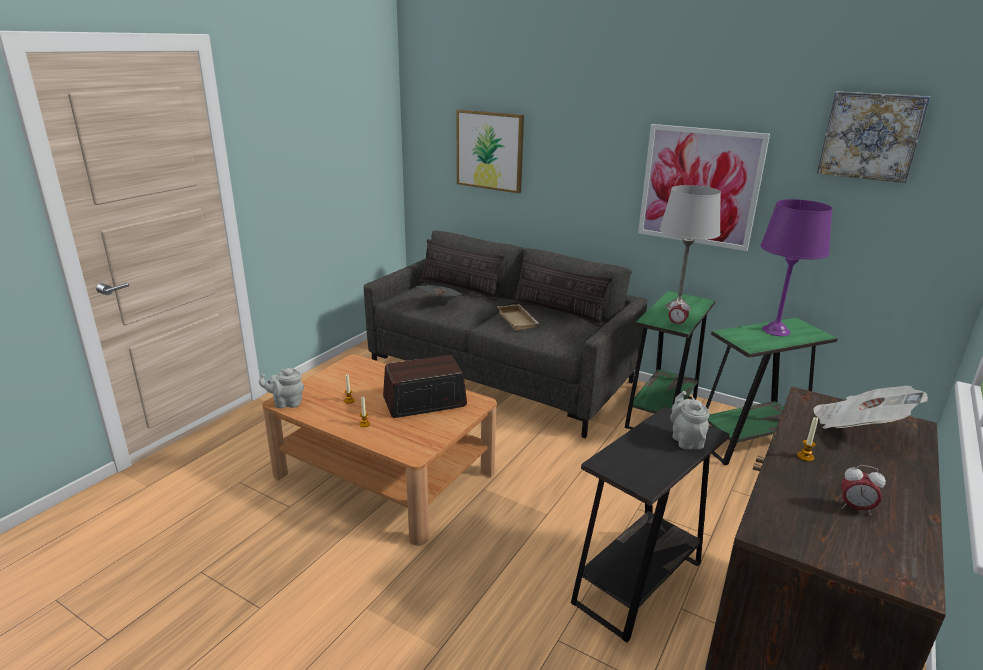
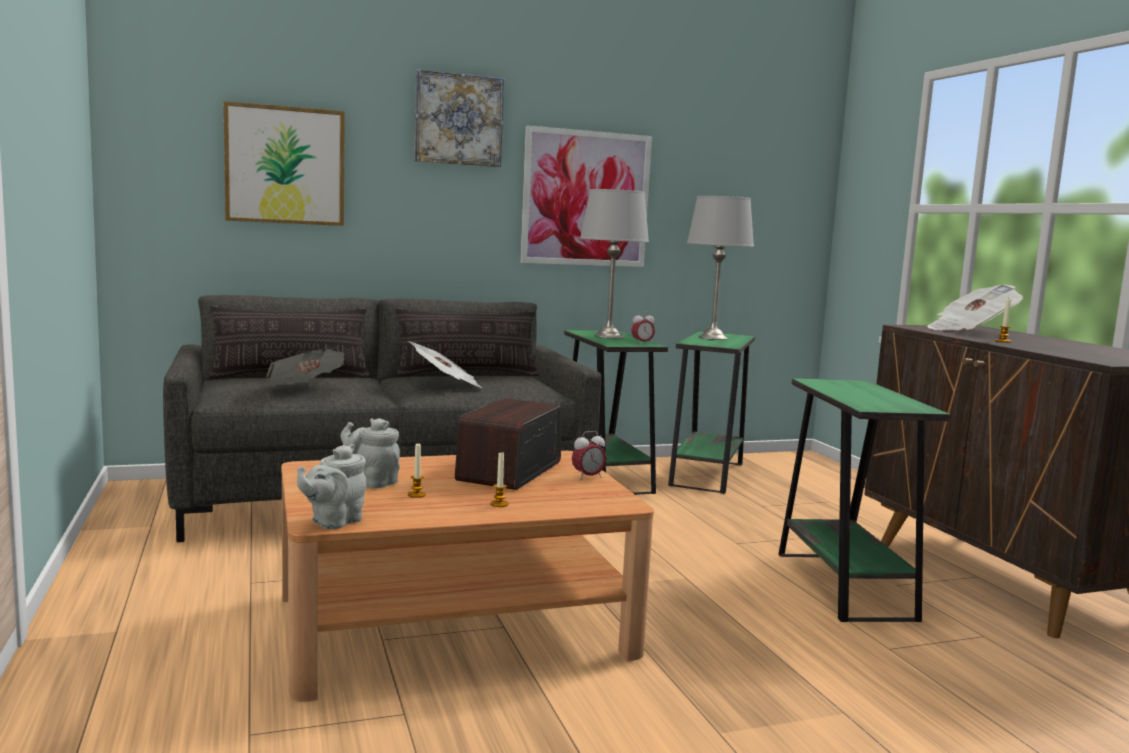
camera: 50 degrees left, 15 degrees down
(518, 320) = (446, 385): beige tray -> newspaper
(638, 582) = (843, 585): black side table -> green side table
(686, 440) = (862, 387): grey teapot -> grey teapot (371, 482)
(776, 330) = (712, 337): purple table lamp -> grey table lamp
(855, 508) = (1087, 349): alarm clock -> alarm clock (588, 477)
(870, 136) = (733, 138): picture -> picture (458, 120)

